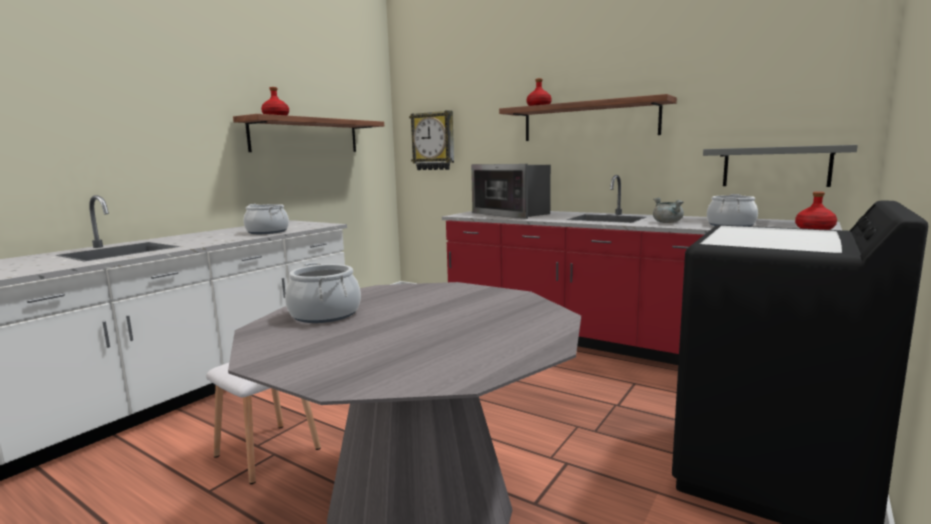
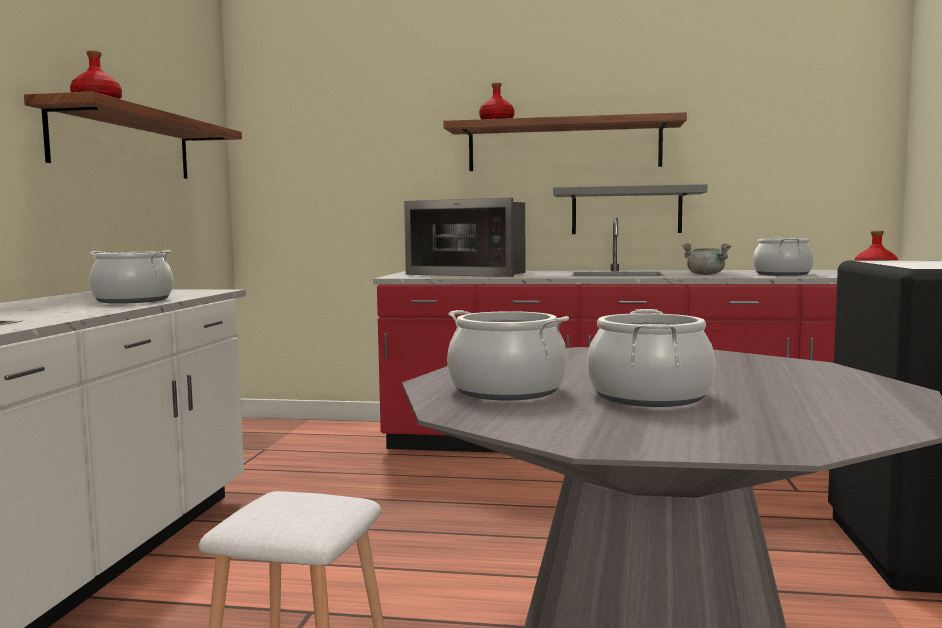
camera: 25 degrees left, 5 degrees down
(382, 330) = (649, 396): none -> cooking pot
(433, 141) = (308, 169): wall clock -> none
(775, 166) = (799, 207): grey shelf -> grey shelf (626, 211)

